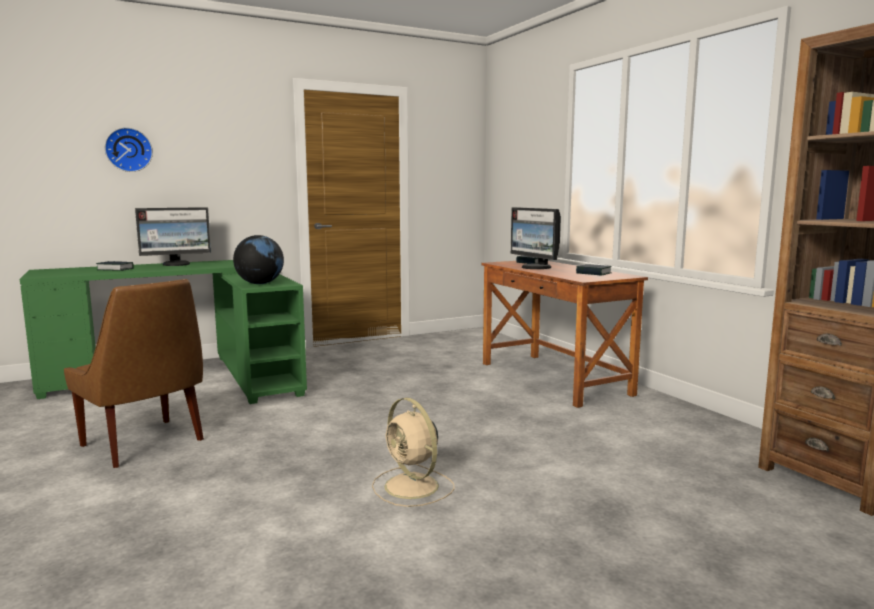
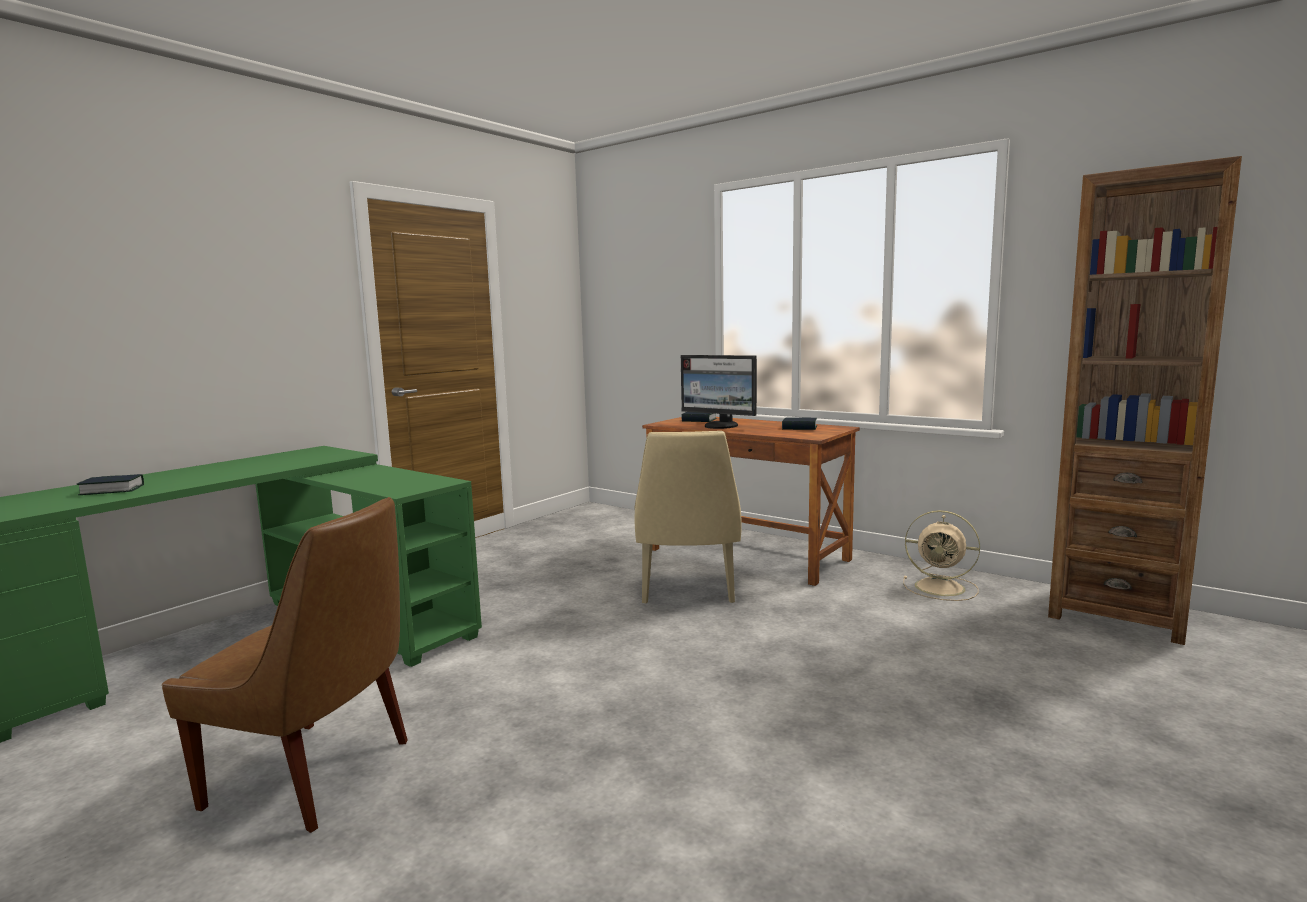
camera: 25 degrees left, 0 degrees up
(128, 150) = (100, 287): wall clock -> none
(177, 264) = (207, 469): monitor -> none
(260, 284) = (403, 486): globe -> none
(413, 487) = (776, 733): beige fan -> beige fan (942, 588)
(474, 393) = (688, 590): none -> beige chair

